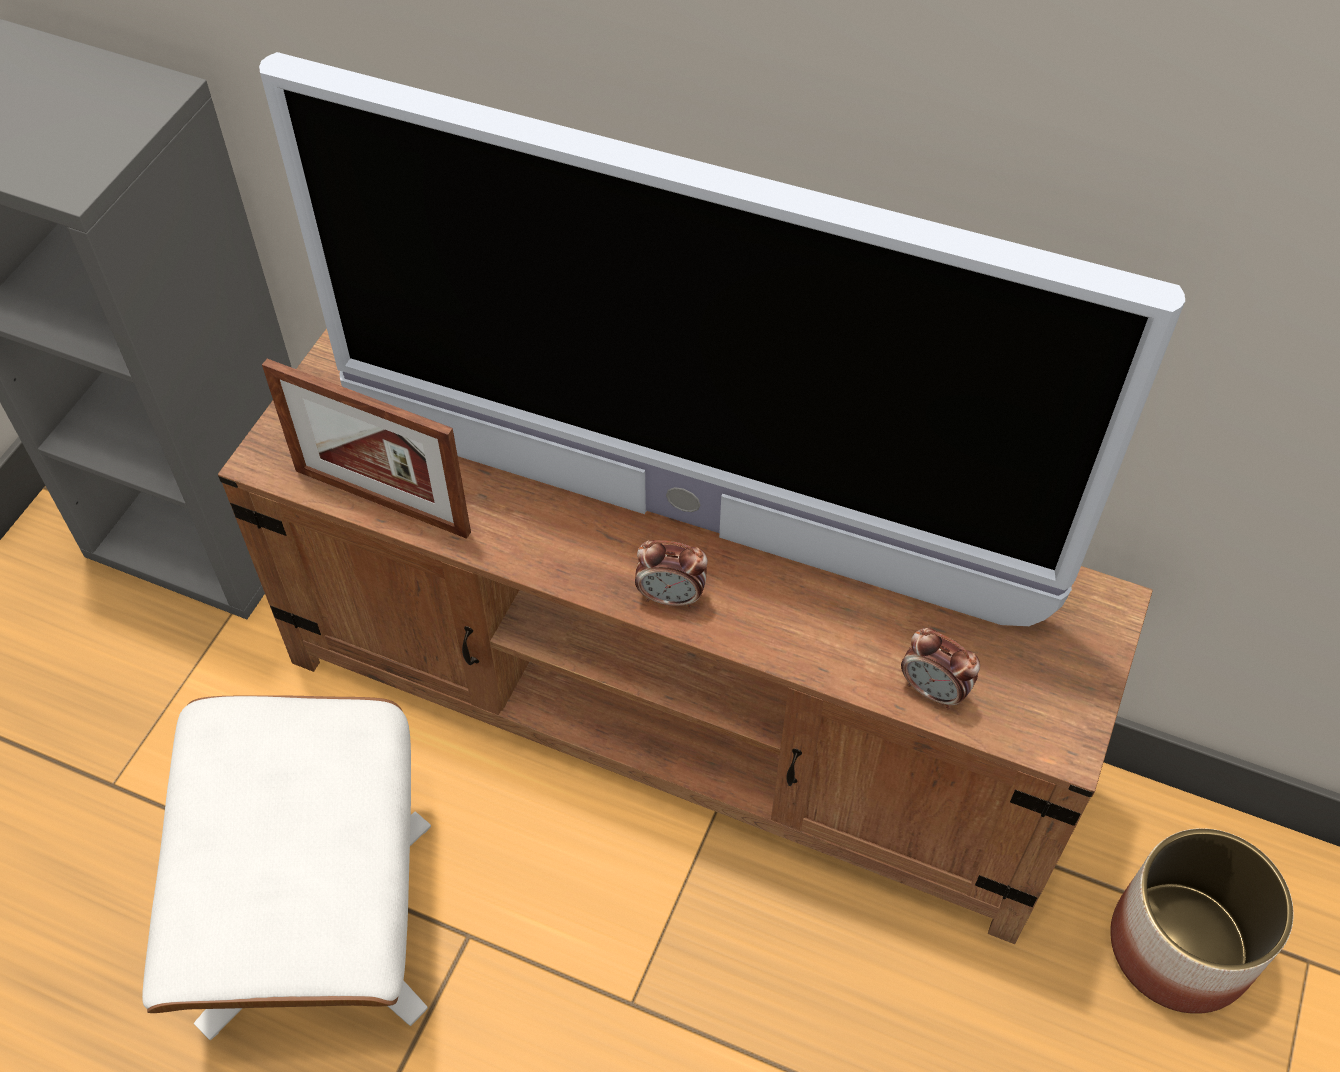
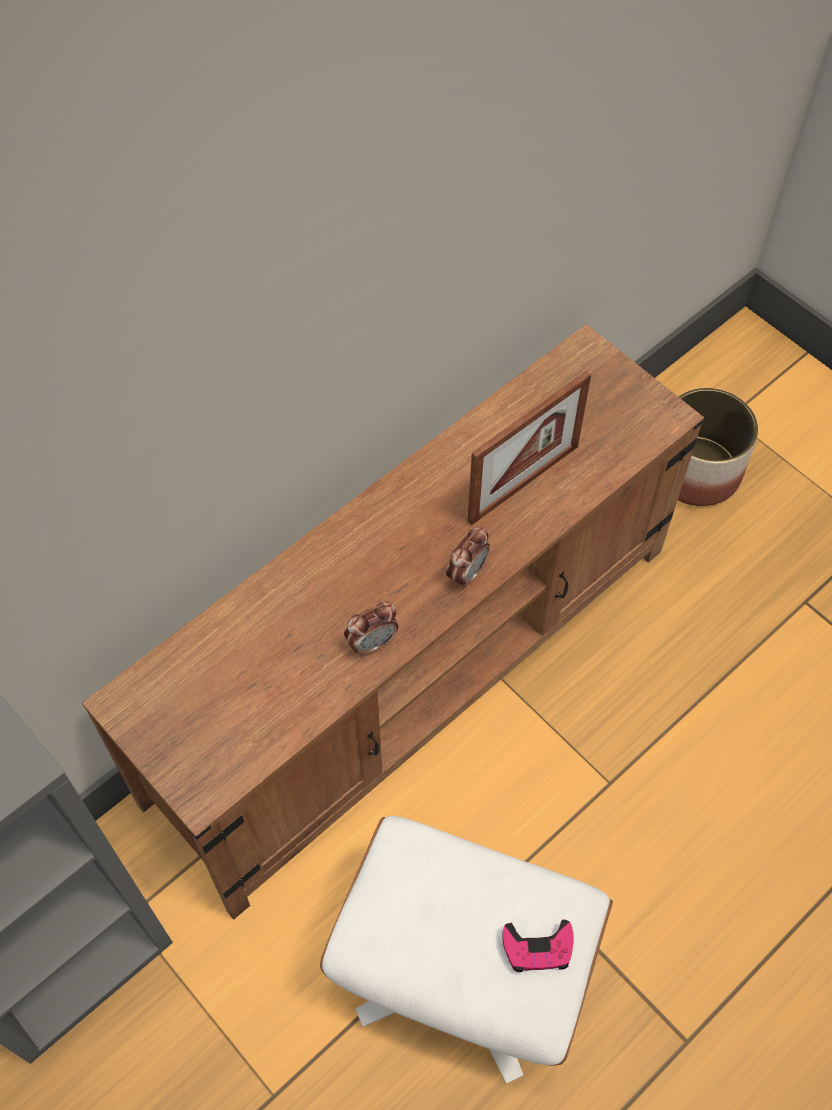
camera: 65 degrees left, 5 degrees up
(265, 915) = (538, 948): none -> pink game controller
(382, 501) = (288, 725): picture frame -> picture frame (523, 483)
(686, 517) = (407, 538): television -> none
(933, 691) = (604, 462): alarm clock -> alarm clock (372, 643)

